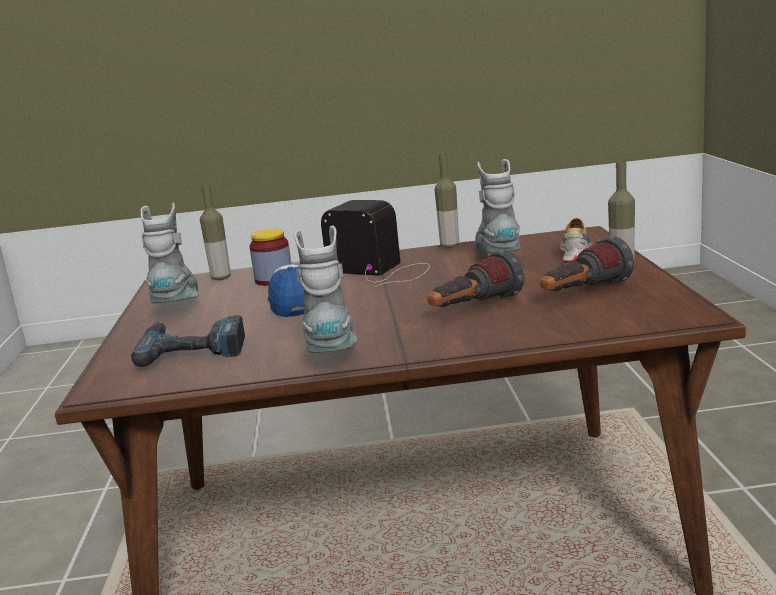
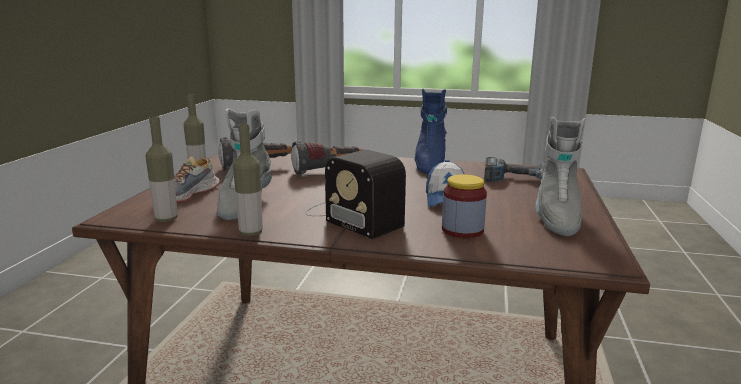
camera: 165 degrees left, 0 degrees up
(221, 278) = (528, 249): bottle -> bottle (166, 219)
(332, 353) = (429, 165): grey boot -> blue boot

